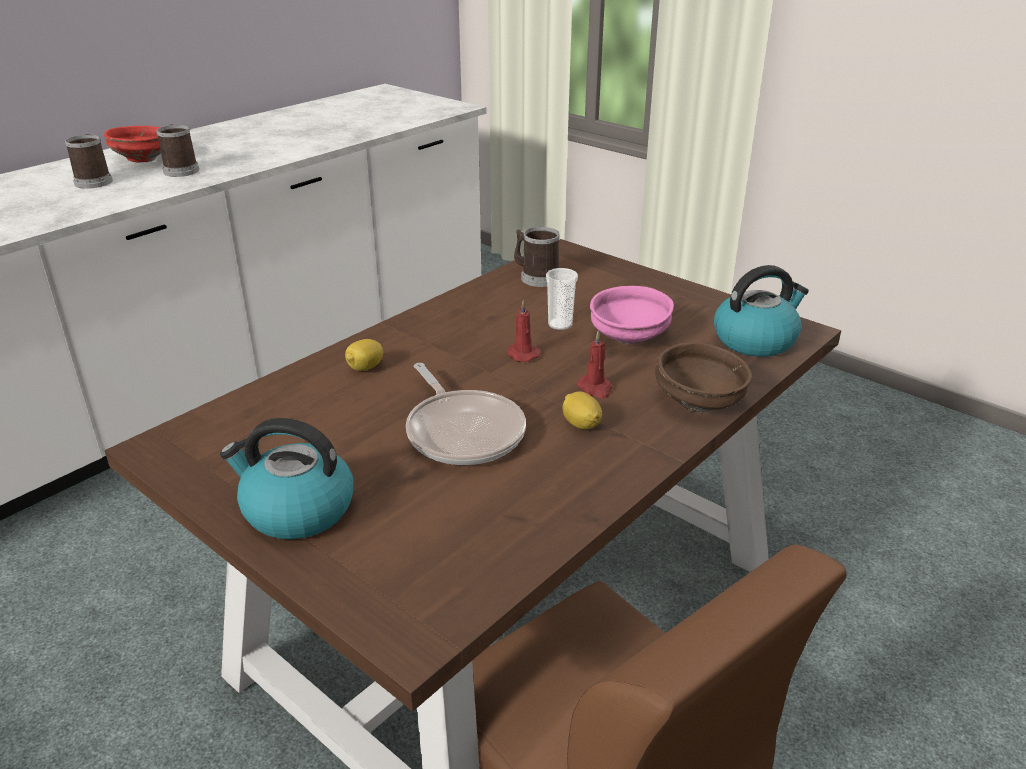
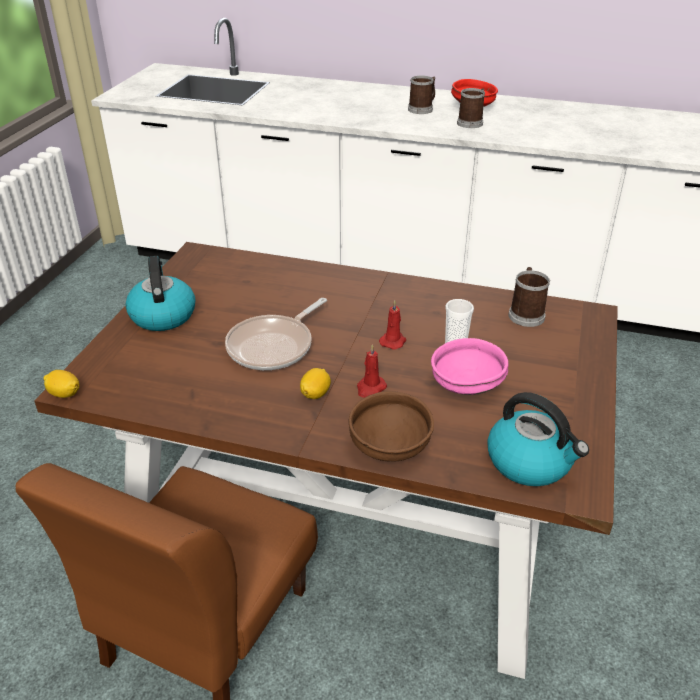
camera: 65 degrees right, 5 degrees up
(365, 368) = (323, 286): lemon -> lemon (64, 394)

